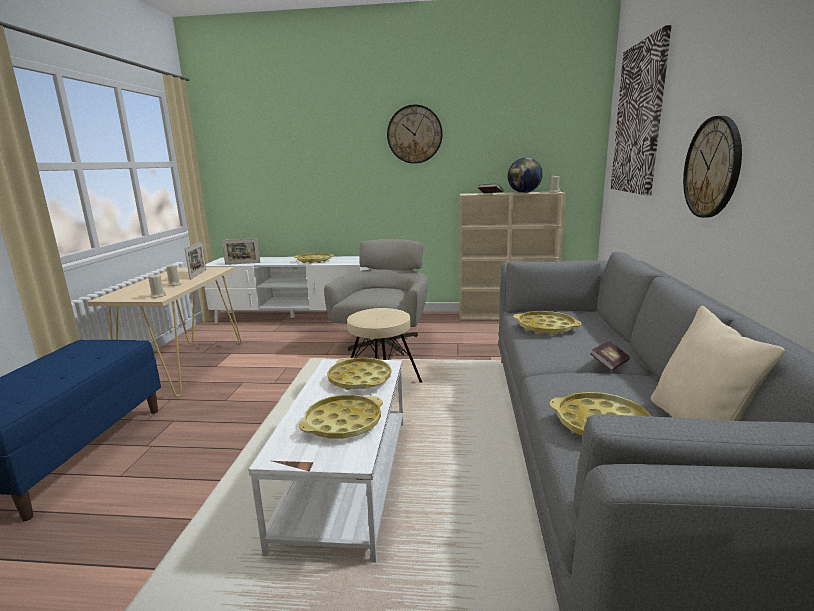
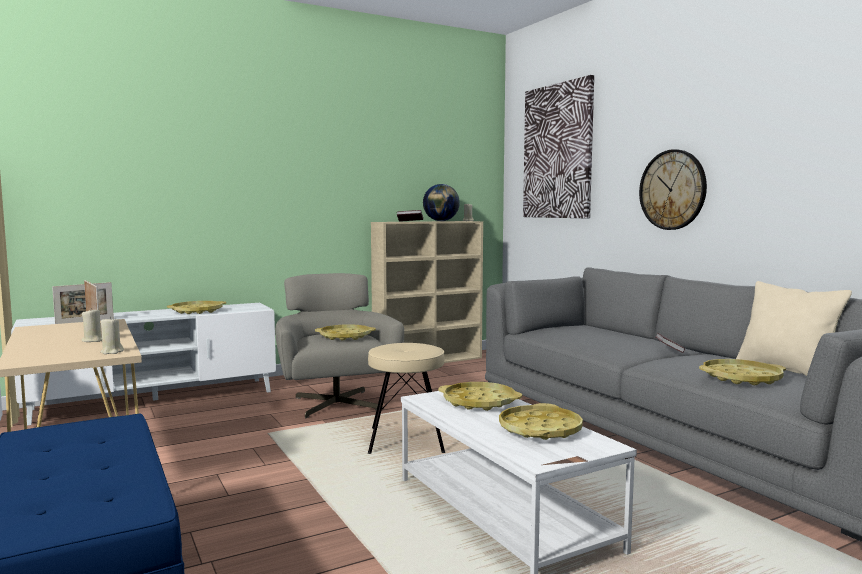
camera: 35 degrees left, 10 degrees down
(414, 134) = (319, 151): wall clock -> none
(546, 327) = (578, 337): yellow tray -> yellow tray (345, 336)

